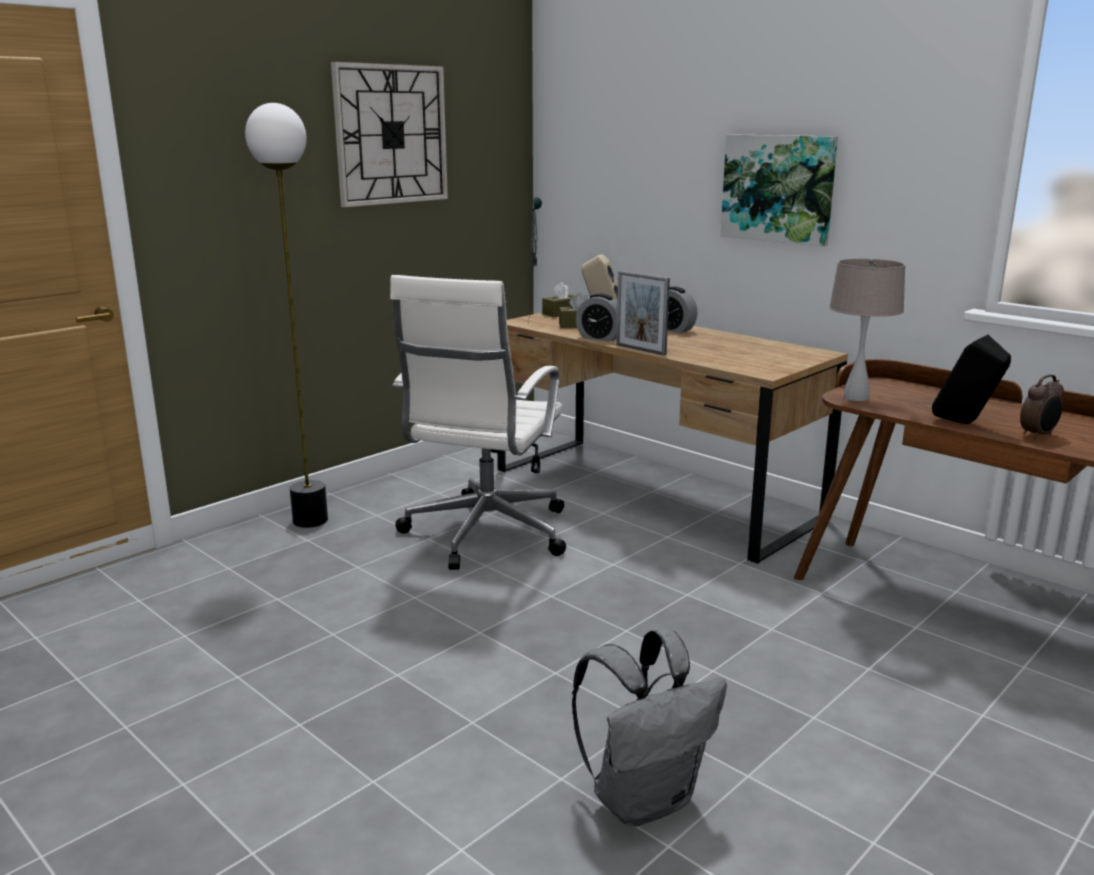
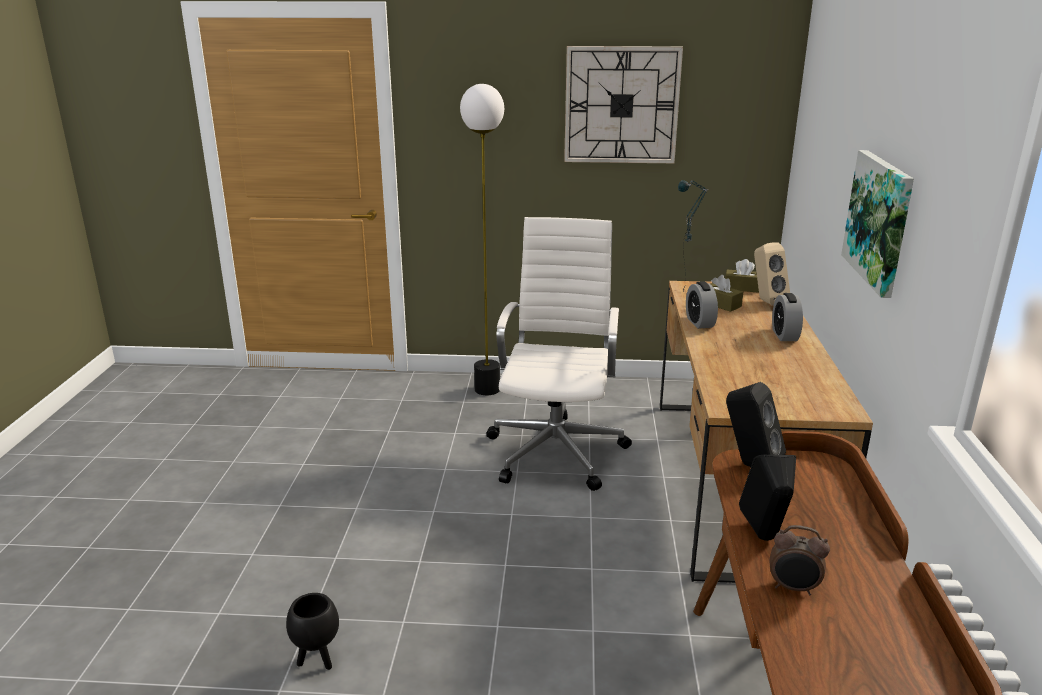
camera: 50 degrees right, 5 degrees up
(484, 534) = (557, 450): white office chair -> white office chair turned 120 degrees clockwise
(640, 350) = (696, 345): picture frame -> none
(644, 799) = (318, 660): grey backpack -> black planter
(855, 397) = (750, 465): beige table lamp -> black speaker

